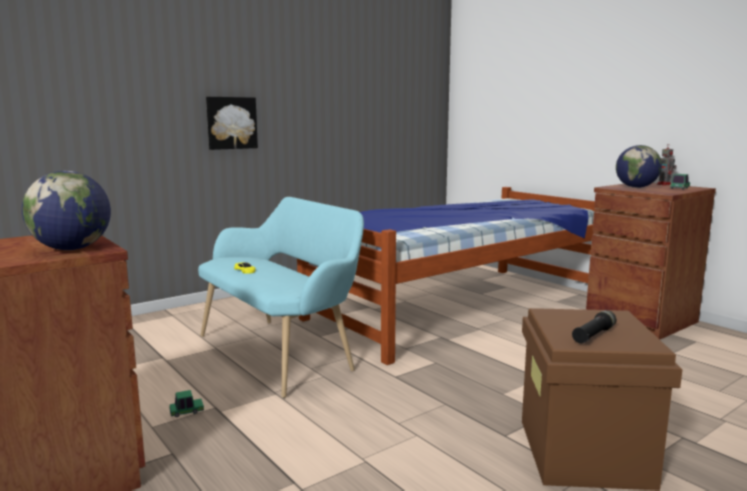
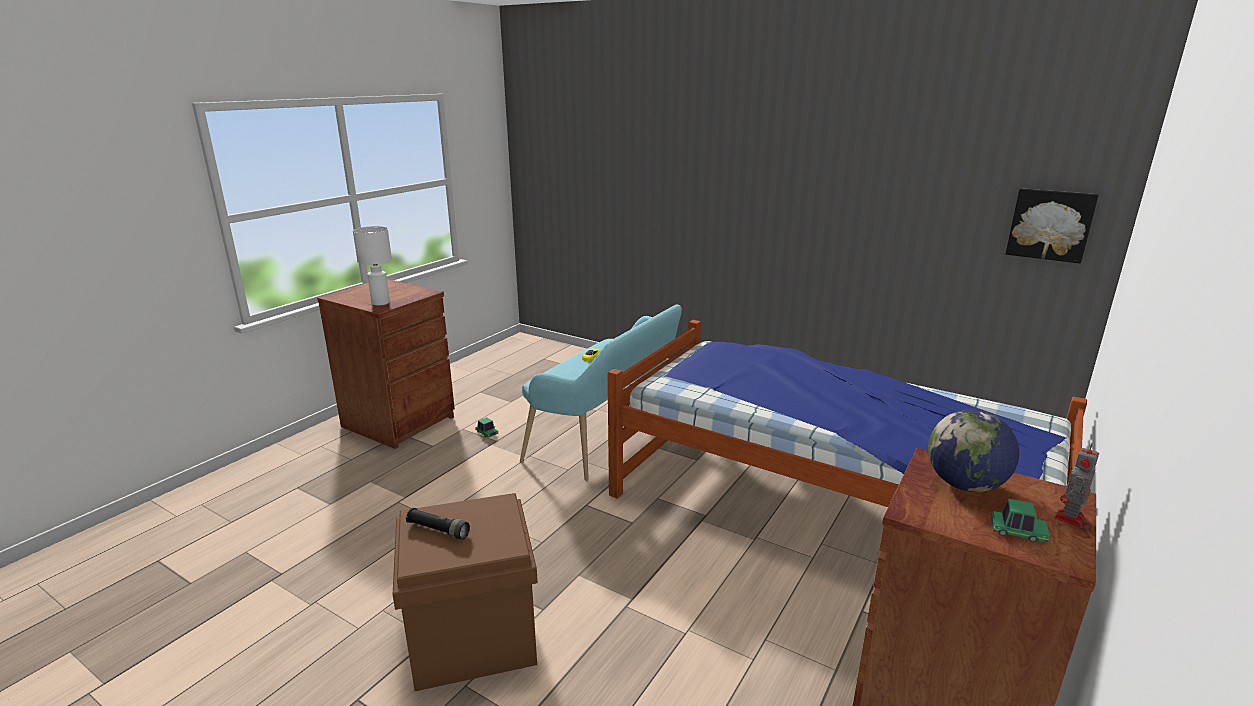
camera: 70 degrees right, 10 degrees up
(72, 249) = (380, 303): globe -> white table lamp
(231, 123) = (737, 210): picture -> picture (1050, 224)

